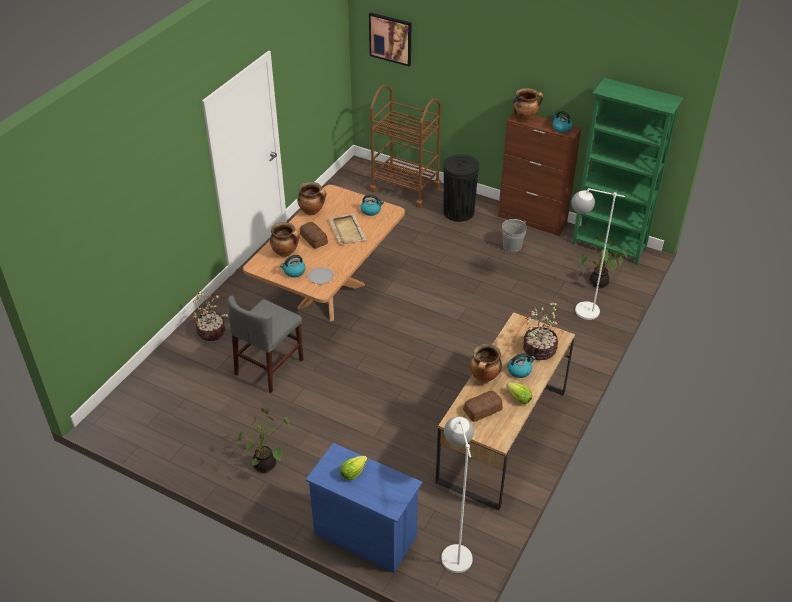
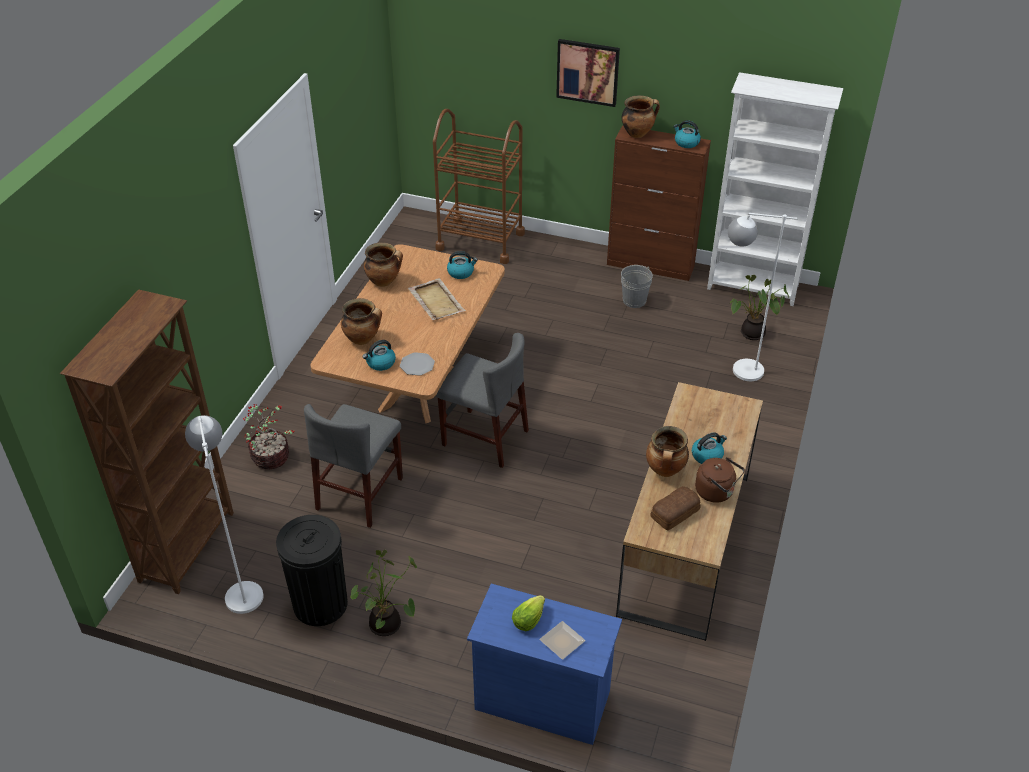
camera: 10 degrees left, 0 degrees up
(139, 389) = (188, 546): none -> brown bookcase
(313, 239) = (395, 318): bread -> none
(371, 337) = (485, 438): none -> grey chair
(372, 491) = (560, 641): none -> plate
(390, 38) = (449, 48): picture -> picture (588, 72)
(454, 549) = (662, 701): white floor lamp -> white floor lamp (242, 587)
(458, 212) = (556, 264): black trash can -> black trash can (320, 603)
(519, 398) = (716, 492): lettuce -> brown kettle
(540, 349) = (725, 426): potted plant -> none
(609, 247) = (753, 288): green bookcase -> white bookcase

